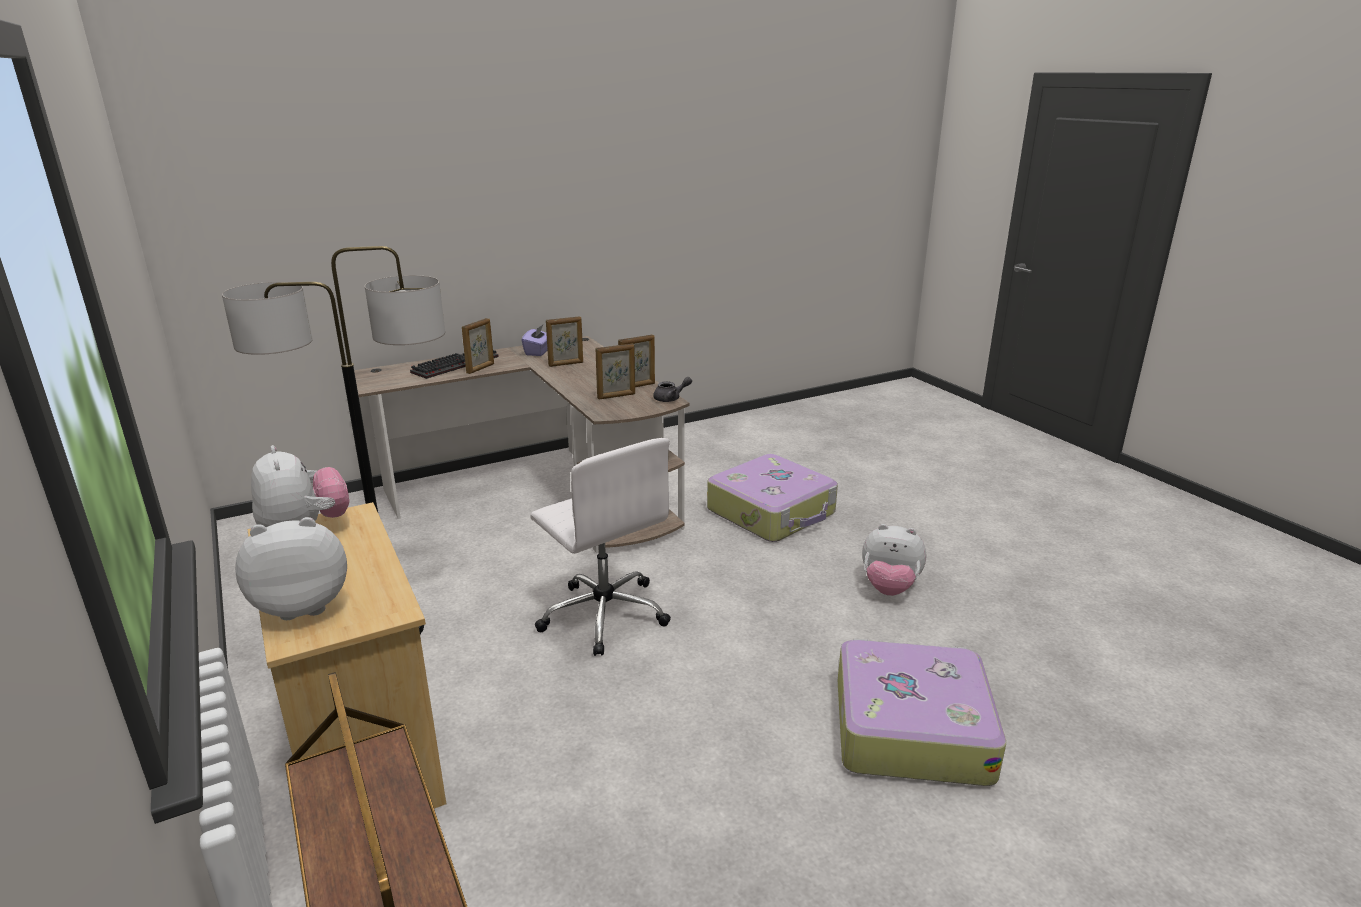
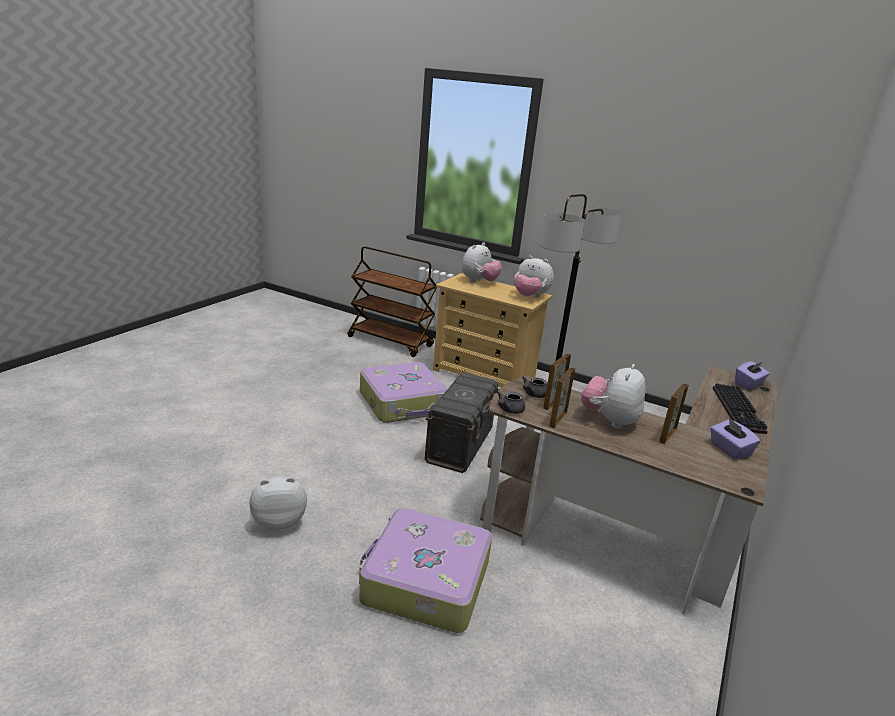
camera: 145 degrees right, 0 degrees up
(379, 374) = (748, 384): none -> purple tissue box
(481, 368) = (710, 410): picture frame -> none
(592, 378) = (609, 420): none -> plush toy
(604, 614) = (460, 445): white office chair -> grey storage box
(623, 404) = (533, 394): none -> grey teapot
(909, 728) = (252, 433): suitcase -> suitcase (403, 403)

